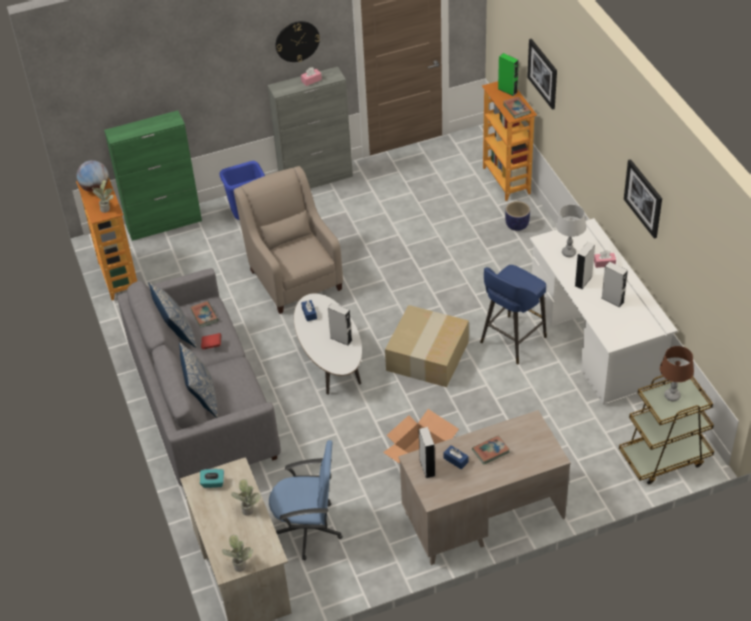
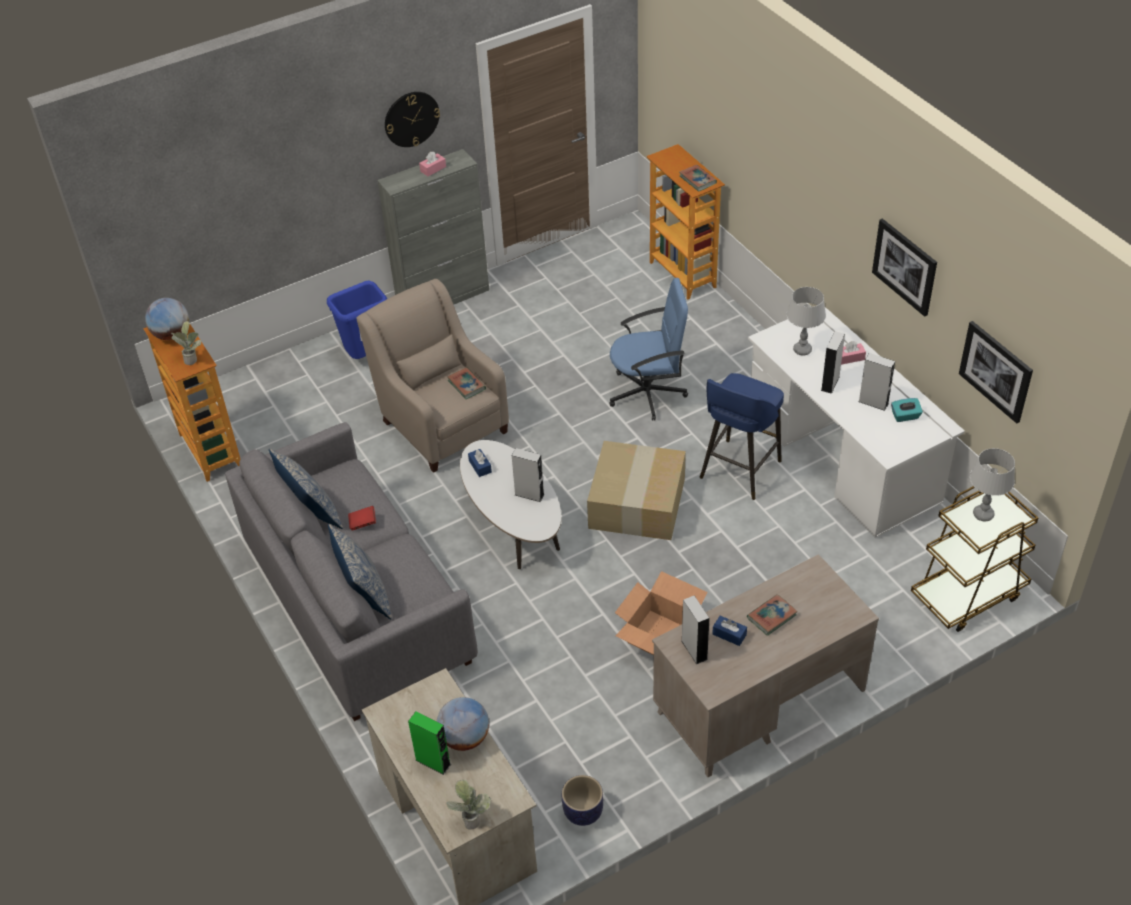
camera: 10 degrees left, 0 degrees up
(164, 223) = (258, 375): green cabinet -> none
(204, 315) = (345, 486): book -> book (466, 385)
(213, 483) = (409, 710): turquoise tissue box -> turquoise tissue box (905, 416)
(248, 508) = (464, 738): potted plant -> globe
(308, 529) = (533, 752): blue office chair -> blue office chair (648, 393)
(507, 90) = (680, 159): green speaker -> green speaker (433, 762)
(516, 225) = (709, 327): planter -> planter (582, 812)
(543, 73) = (733, 129): picture -> picture (996, 371)
(672, 396) = (983, 514): brown table lamp -> grey table lamp

